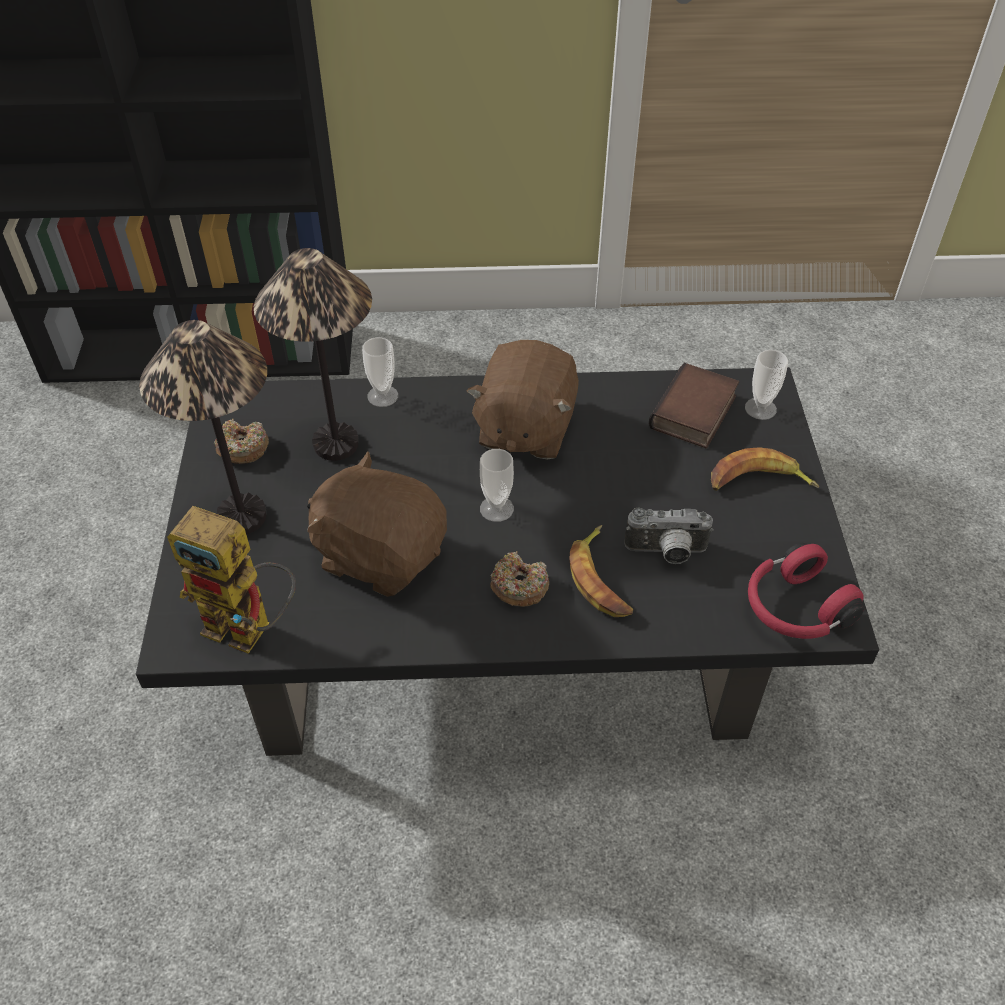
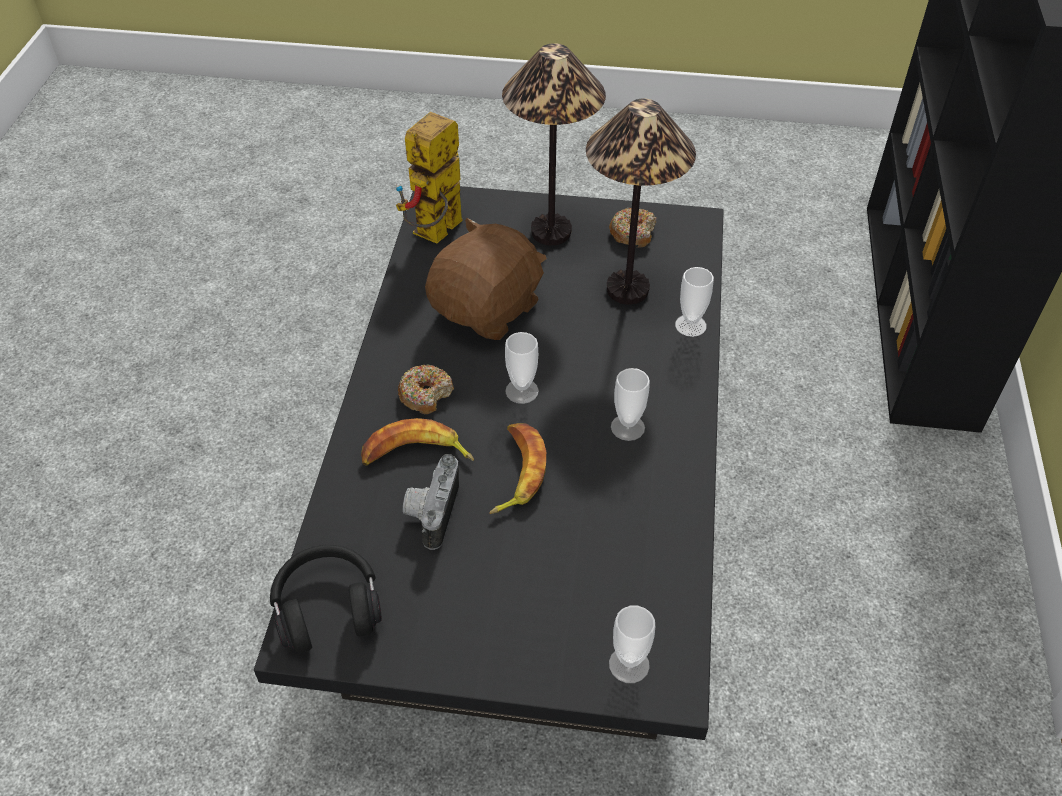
camera: 100 degrees right, 0 degrees up
(524, 429) = (627, 427): brown plush toy -> cup
(695, 414) = (629, 590): book -> none
(758, 482) = (507, 625): banana -> banana (516, 472)
(795, 609) = (327, 606): red headphones -> black headphones

